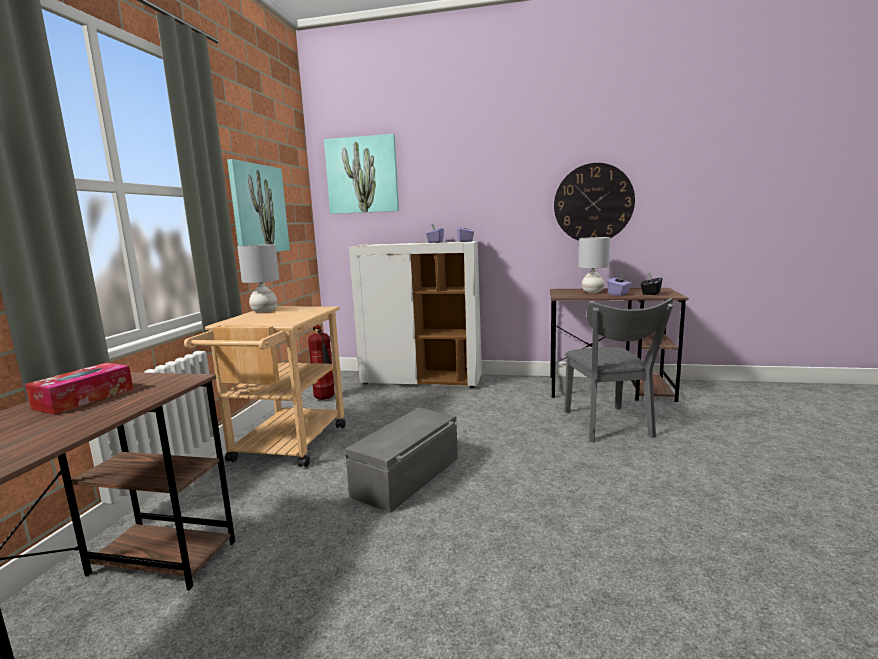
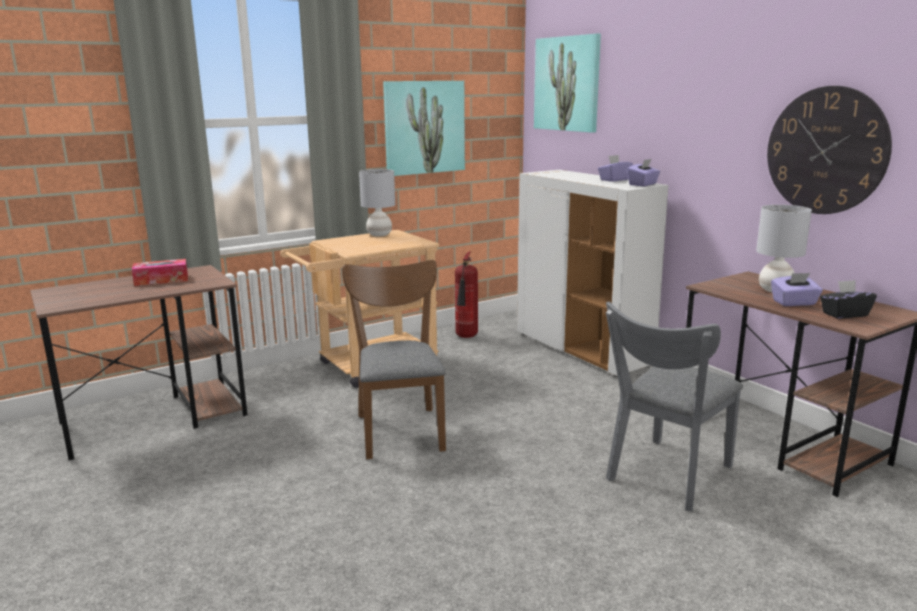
camera: 45 degrees right, 5 degrees up
(408, 477) = (399, 427): grey storage box -> brown chair

